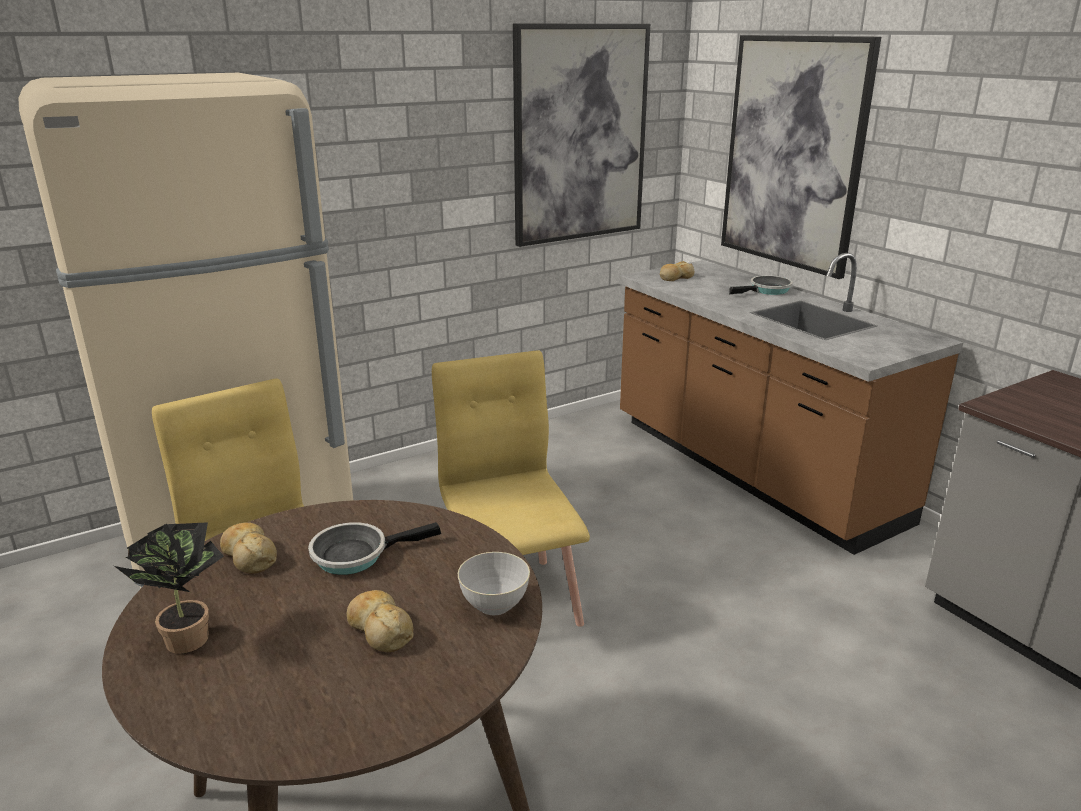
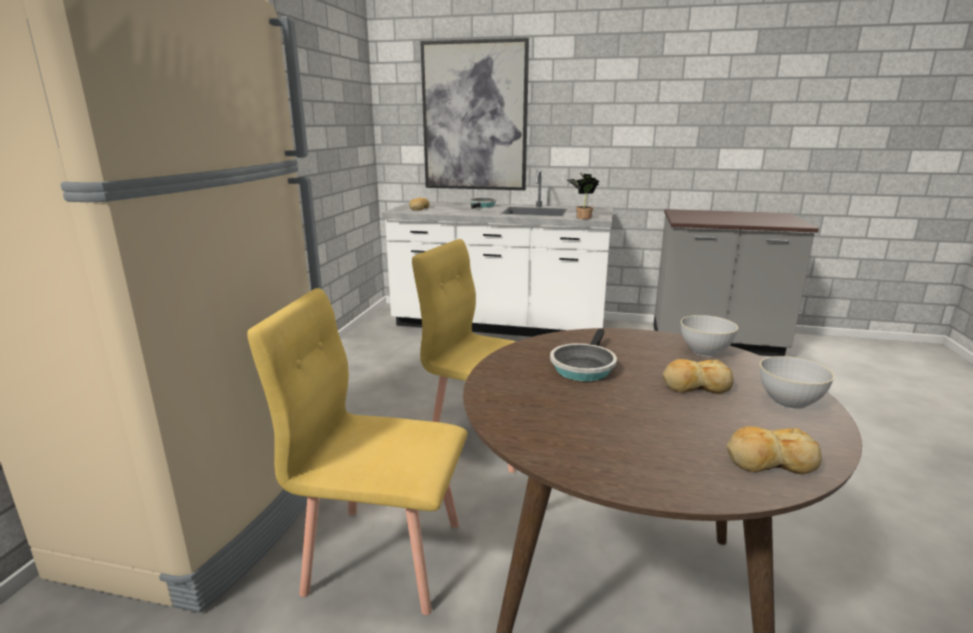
camera: 45 degrees left, 5 degrees down
(186, 636) = (615, 451): potted plant -> potted plant (581, 217)
(249, 556) = (523, 398): bread -> bread (768, 462)
(404, 699) = (789, 401): none -> grey bowl
(580, 135) = (330, 108): picture -> none
(750, 470) = (499, 326): brown counter -> white counter

